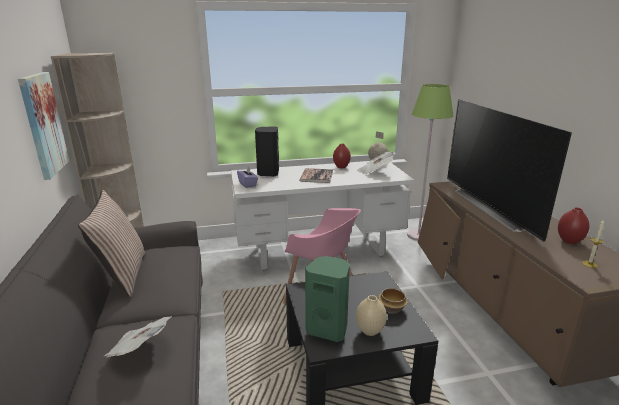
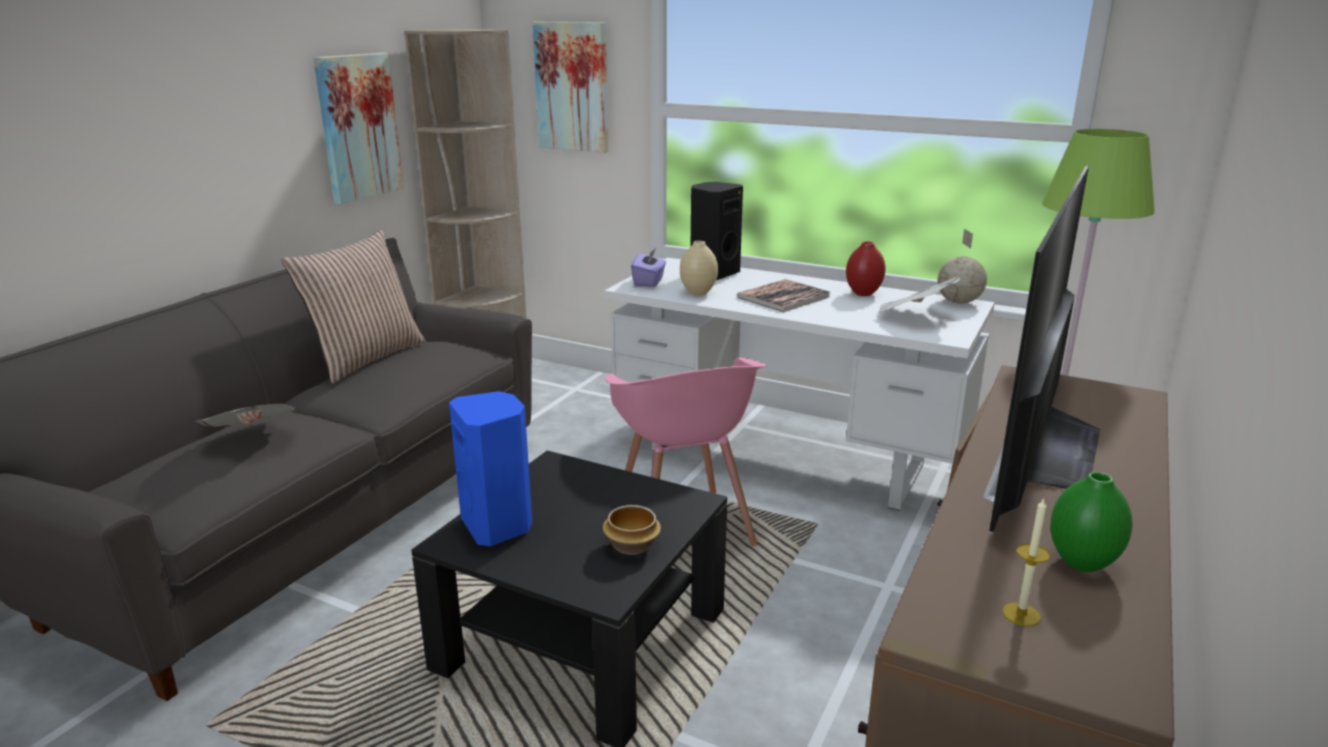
camera: 40 degrees right, 0 degrees up
(148, 84) = (572, 87): none -> picture
(328, 329) = (498, 526): green speaker -> blue speaker
(370, 331) = (545, 557): beige vase -> beige vase (698, 293)
(569, 241) = (1080, 563): red vase -> green vase

